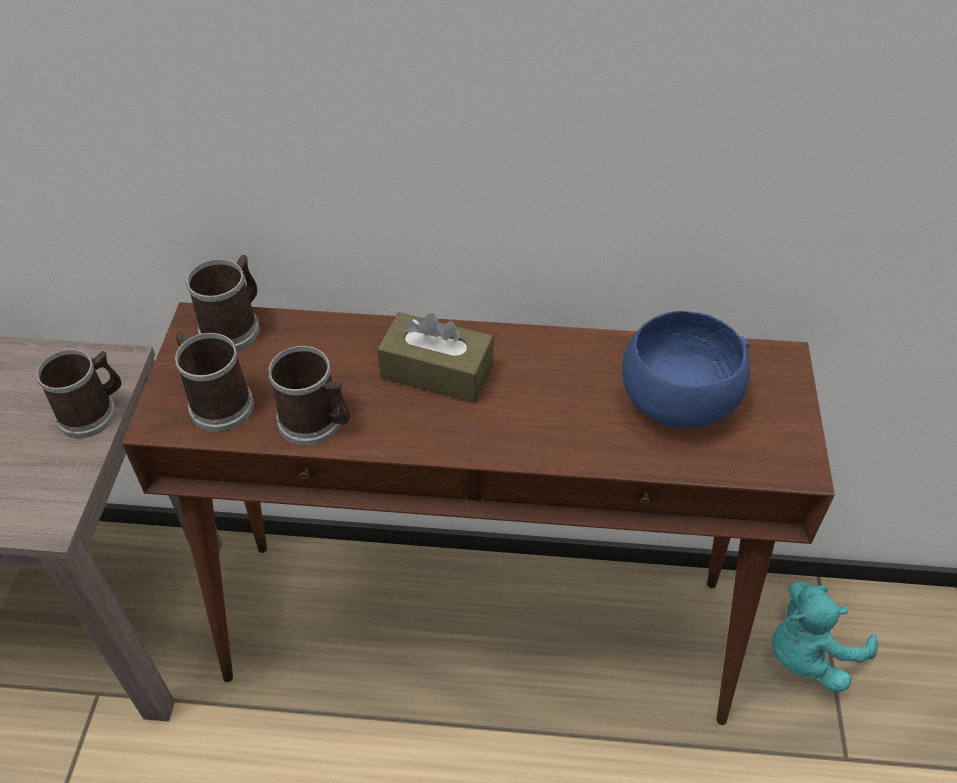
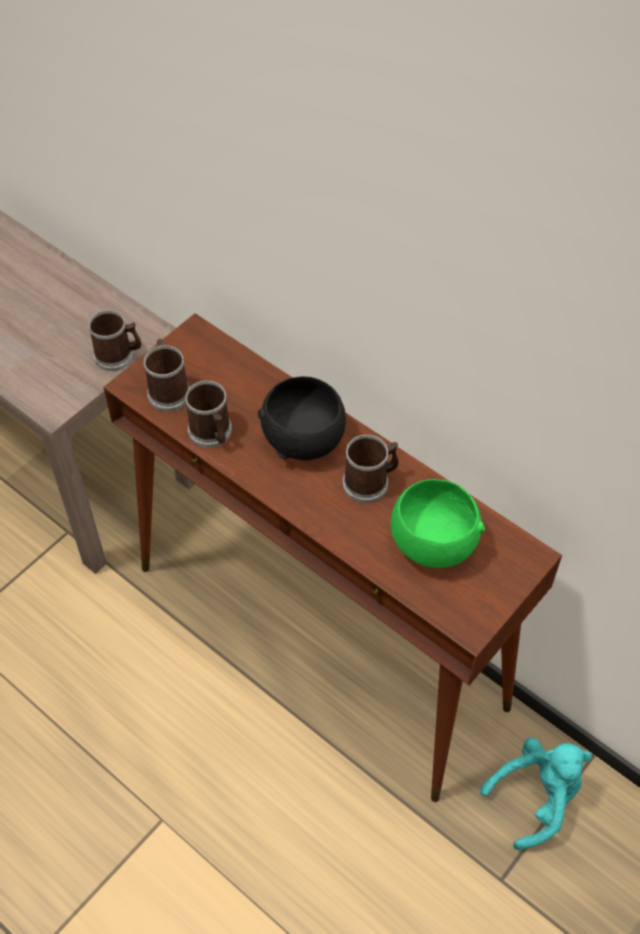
camera: 35 degrees right, 5 degrees up
(234, 326) = (213, 346): mug -> mug (370, 482)
(437, 372) = (305, 440): brown tissue box -> black bowl
(674, 404) = (431, 543): blue bowl -> green bowl
(807, 652) = (536, 797): turquoise plush toy -> turquoise plush toy turned 150 degrees clockwise

